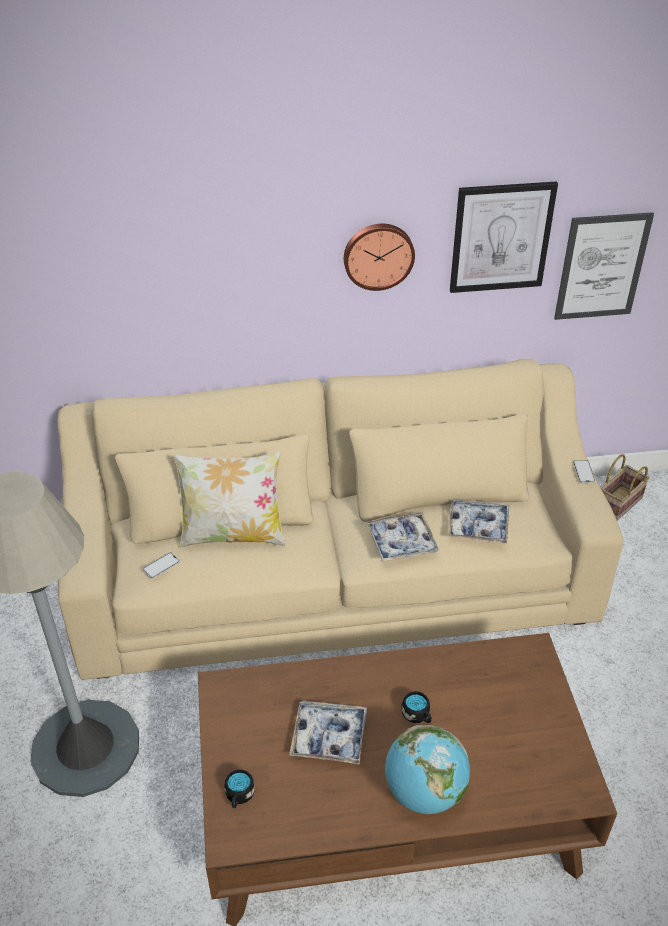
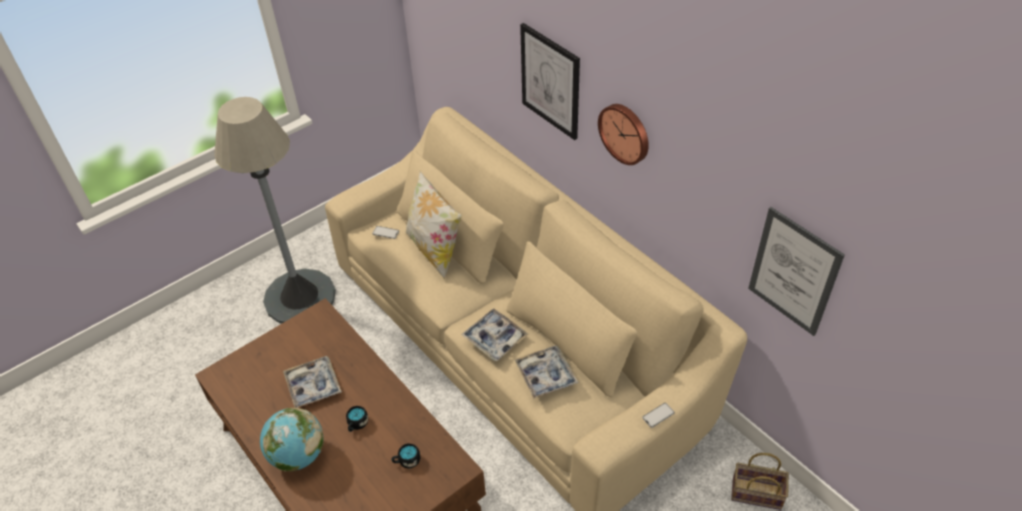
camera: 60 degrees right, 5 degrees up
(239, 796) = (247, 364): black mug -> black mug (406, 461)
(501, 237) = (712, 182): picture -> picture (550, 81)

